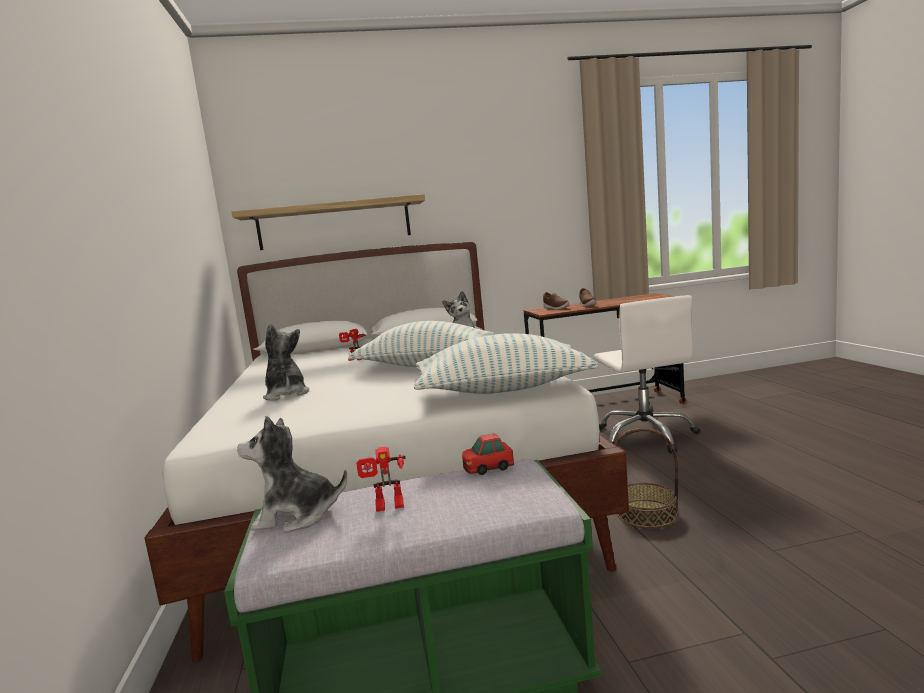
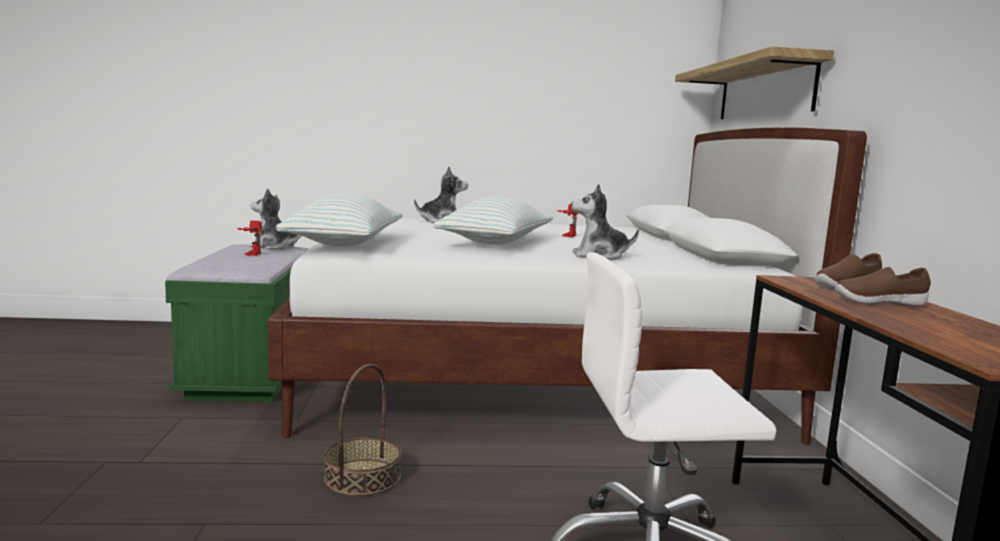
camera: 95 degrees right, 0 degrees up
(296, 516) = (275, 247): plush toy -> plush toy turned 90 degrees counterclockwise
(488, 468) = (264, 266): toy car -> none

